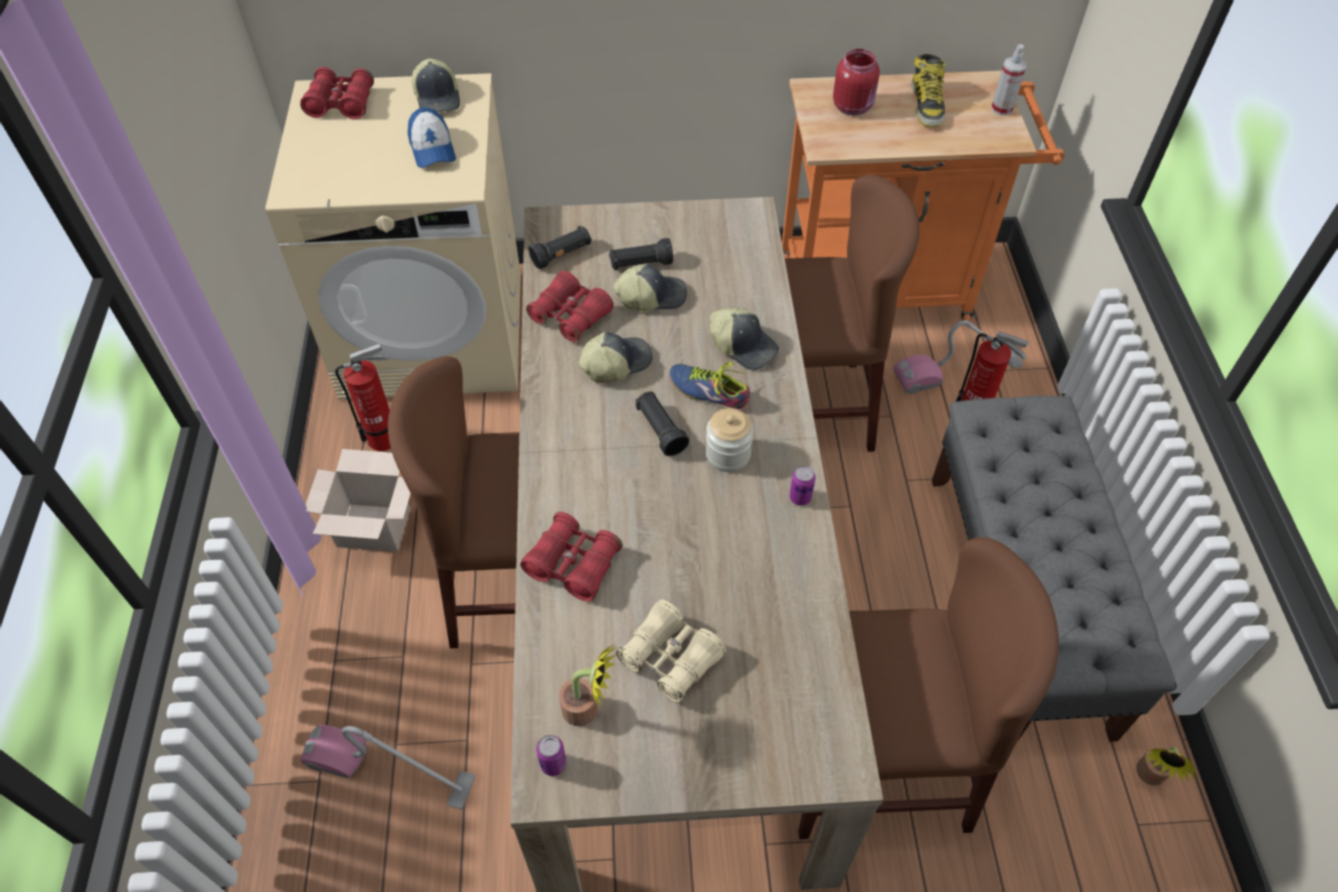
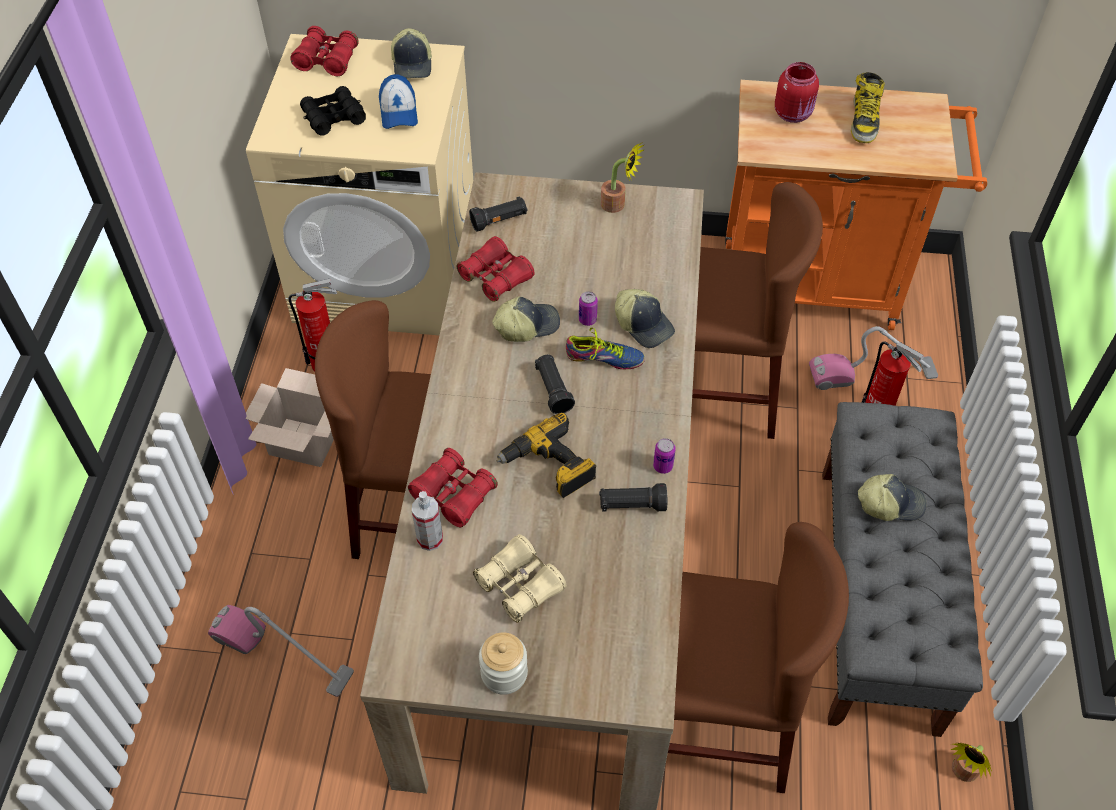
camera: 10 degrees right, 0 degrees up
(360, 163) = (333, 117): none -> black binoculars
(553, 764) = (404, 655): can -> can (587, 320)
(587, 710) = (441, 616): potted plant -> potted plant (617, 205)
(640, 264) = (568, 238): black flashlight -> black flashlight (632, 505)
(651, 296) = (571, 269): cap -> cap (890, 503)
(674, 516) = (549, 466): none -> power drill
(709, 390) = (604, 360): shoe -> shoe turned 150 degrees clockwise
(728, 454) = (608, 420): jar -> jar (504, 673)
(1002, 108) = (935, 132): spray bottle -> spray bottle (430, 539)

